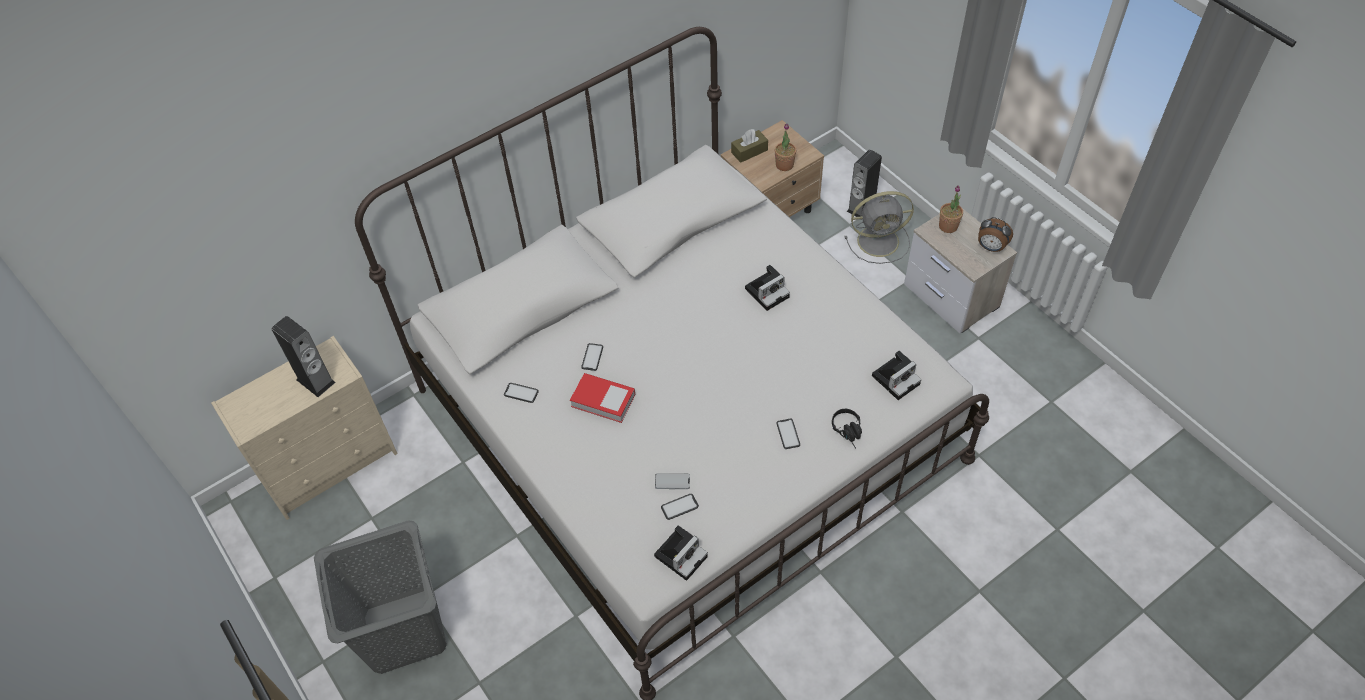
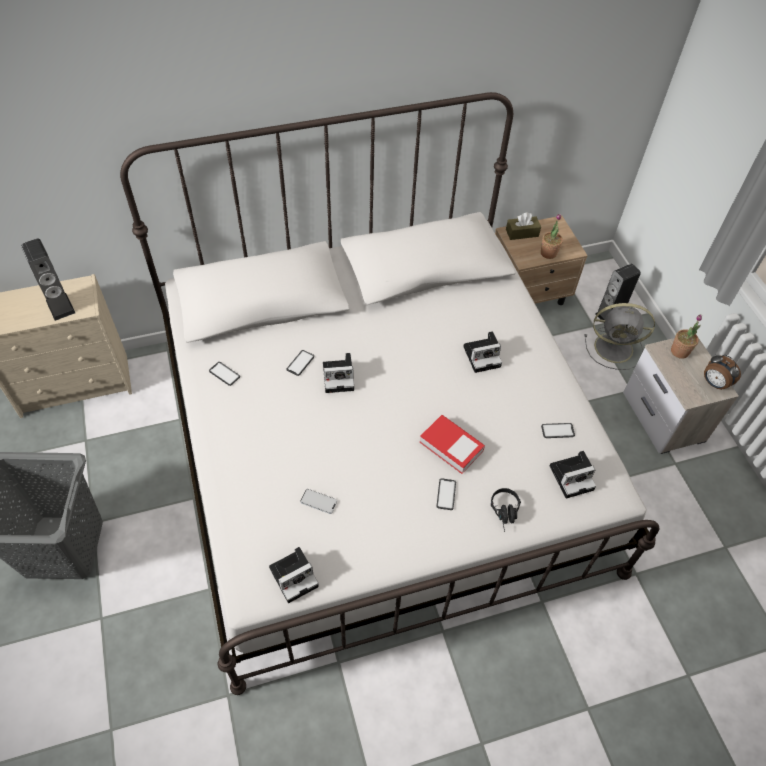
camera: 15 degrees right, 0 degrees up
(603, 400) = (291, 405): book -> book (451, 446)
(638, 357) = (340, 376): none -> camera
(679, 507) = (314, 528): phone -> phone (557, 431)

